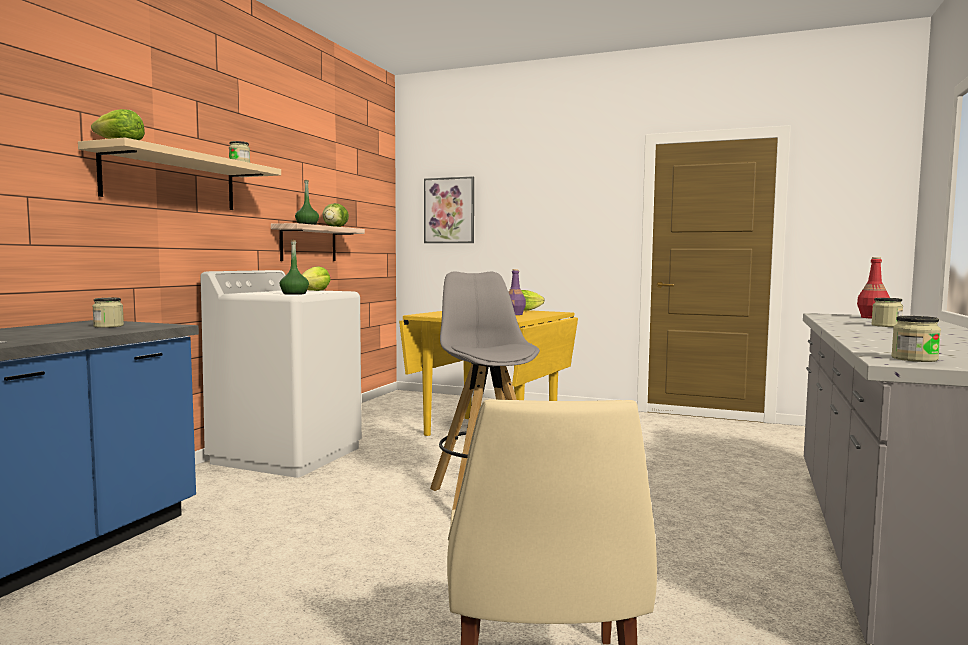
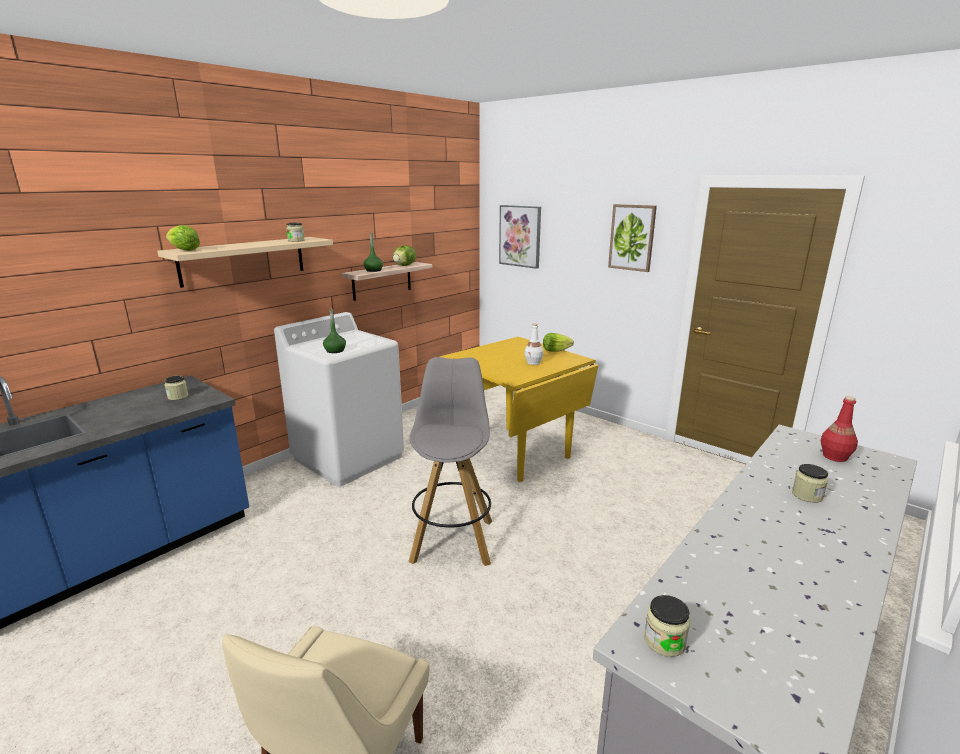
camera: 20 degrees right, 15 degrees up
(315, 291) = (363, 339): lettuce -> none
(515, 314) = (533, 362): purple bottle -> white bottle
(580, 199) = (632, 237): none -> picture

